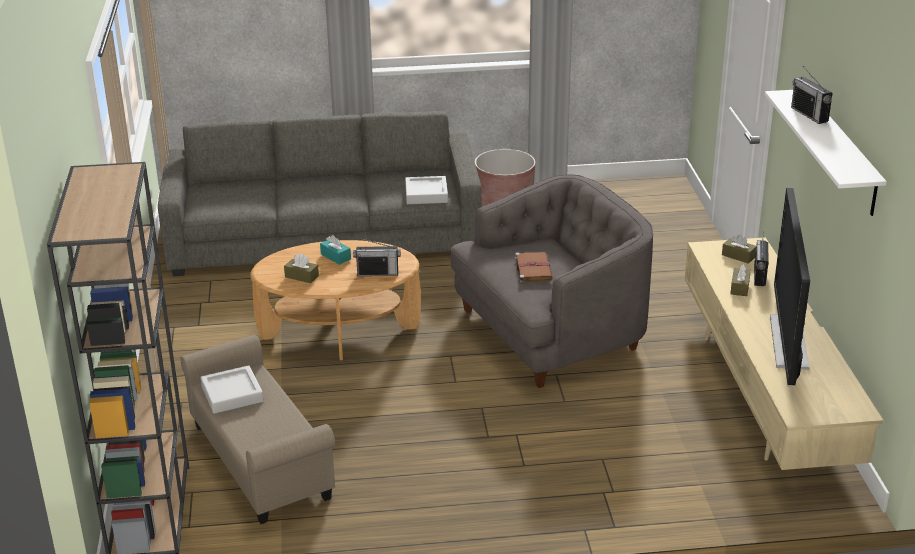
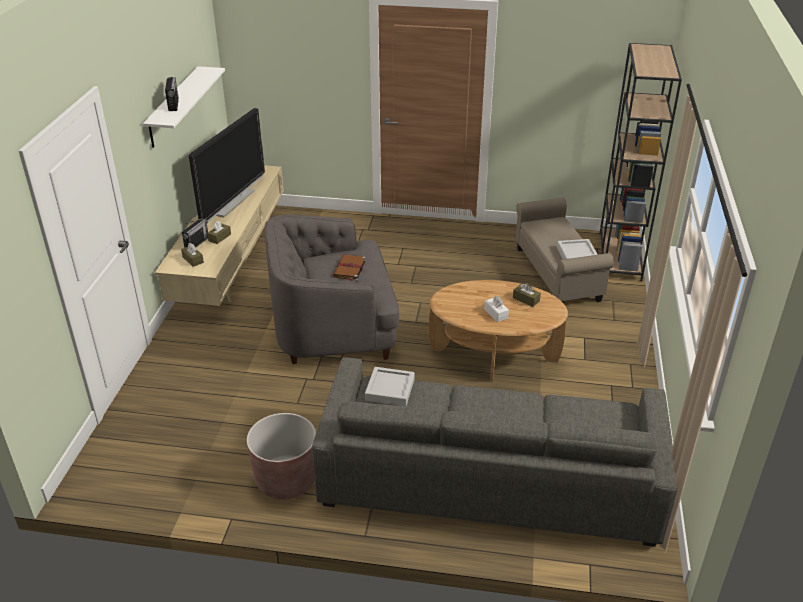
camera: 165 degrees left, 5 degrees up
(335, 257) = (496, 313): turquoise tissue box -> white tissue box
(377, 273) = (465, 292): radio -> none

